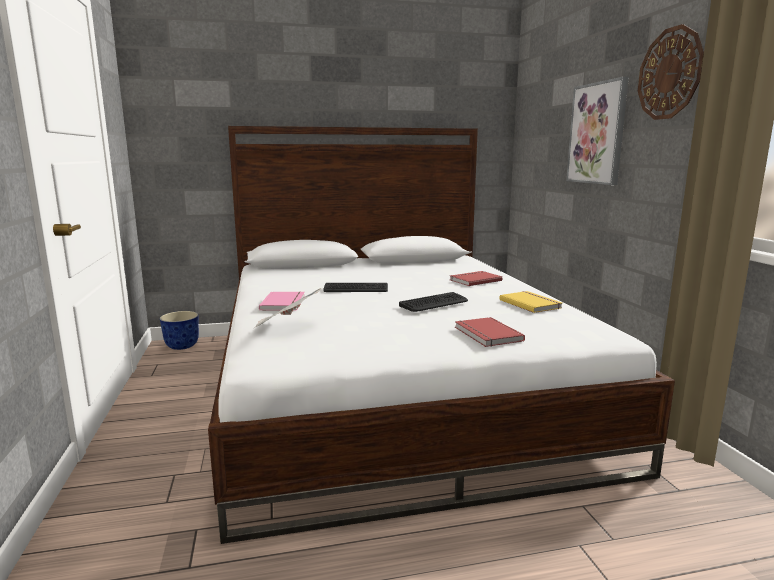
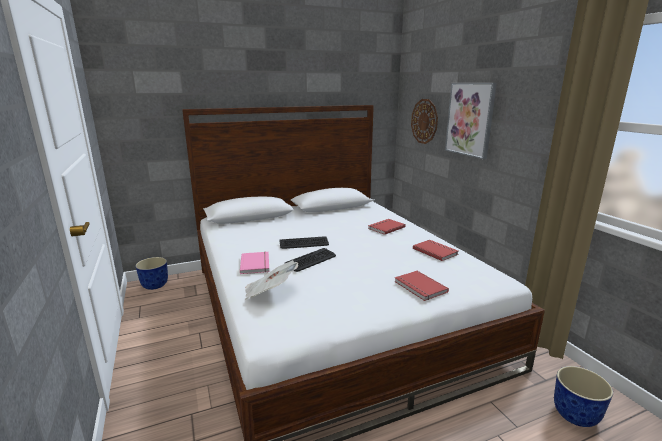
camera: 10 degrees left, 5 degrees up
(434, 303) = (369, 256): keyboard -> keyboard (311, 260)
(531, 304) = (435, 251): yellow book -> red book
(670, 73) = (530, 86): wall clock -> wall clock (424, 121)
(713, 536) = (576, 415): none -> planter

